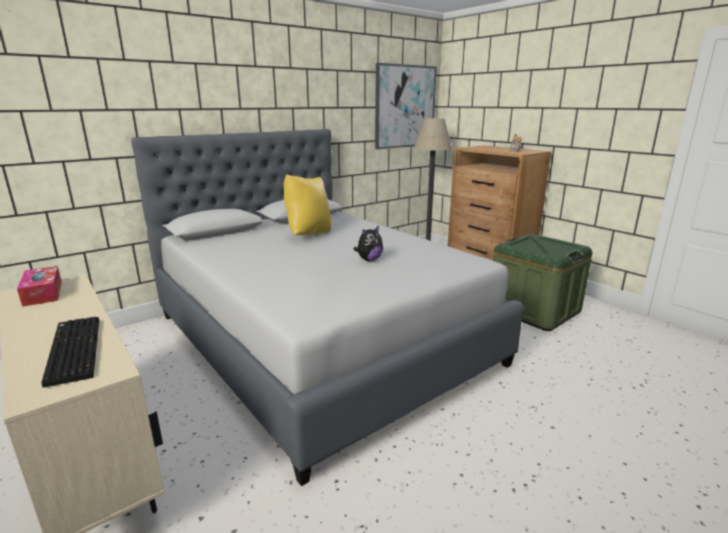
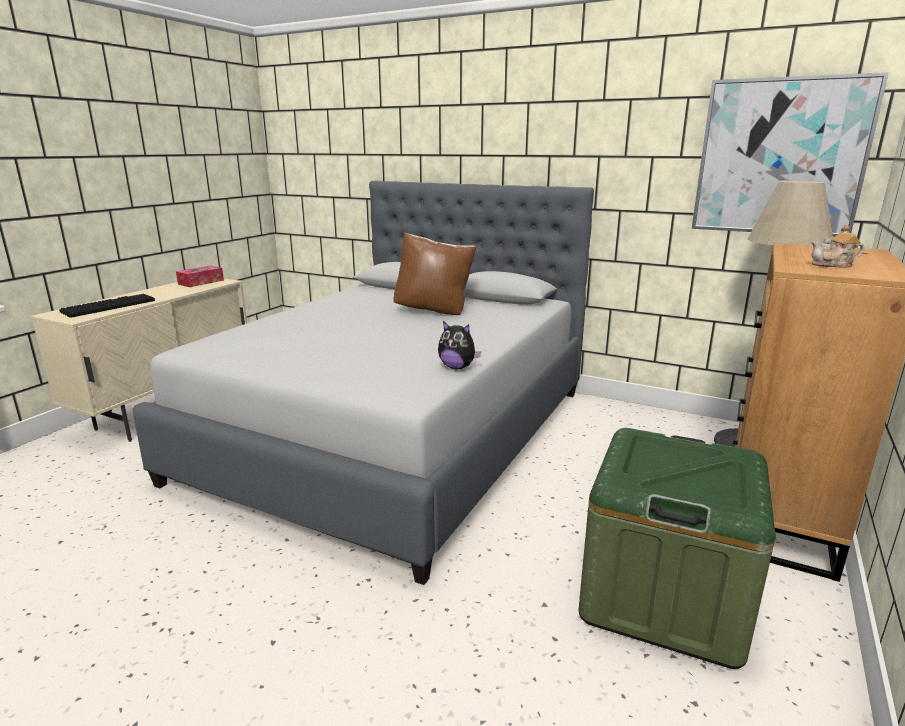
camera: 65 degrees right, 0 degrees up
(308, 234) = (434, 311): yellow pillow -> brown pillow
(369, 260) = (366, 345): plush toy -> plush toy (457, 367)

